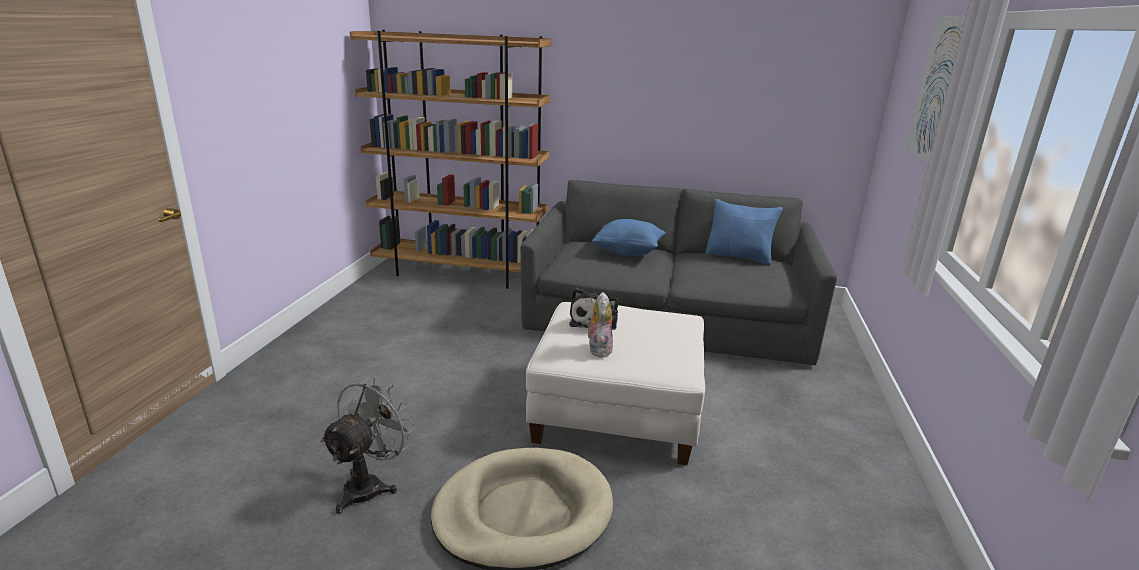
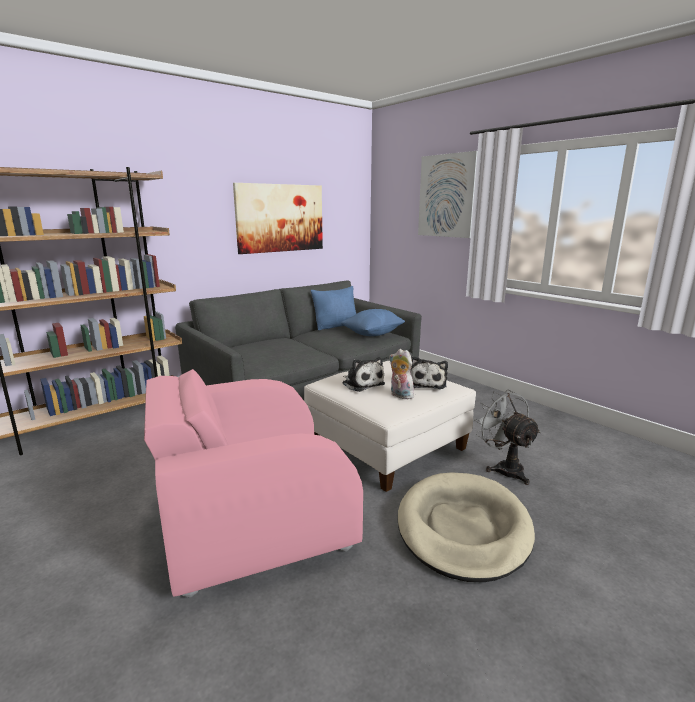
camera: 50 degrees left, 5 degrees down
(370, 485) = (358, 599): grey fan -> grey fan (504, 468)
(418, 395) = (254, 520): none -> pink armchair
(628, 252) = (276, 344): blue pillow -> blue pillow (372, 334)
(654, 353) = (426, 383): none -> plush toy
(713, 97) = (280, 218): none -> picture

